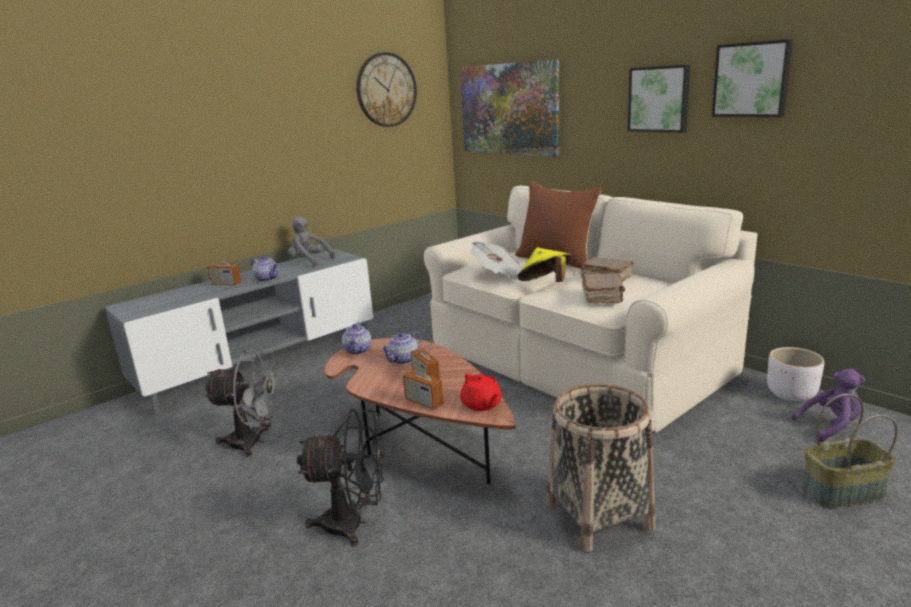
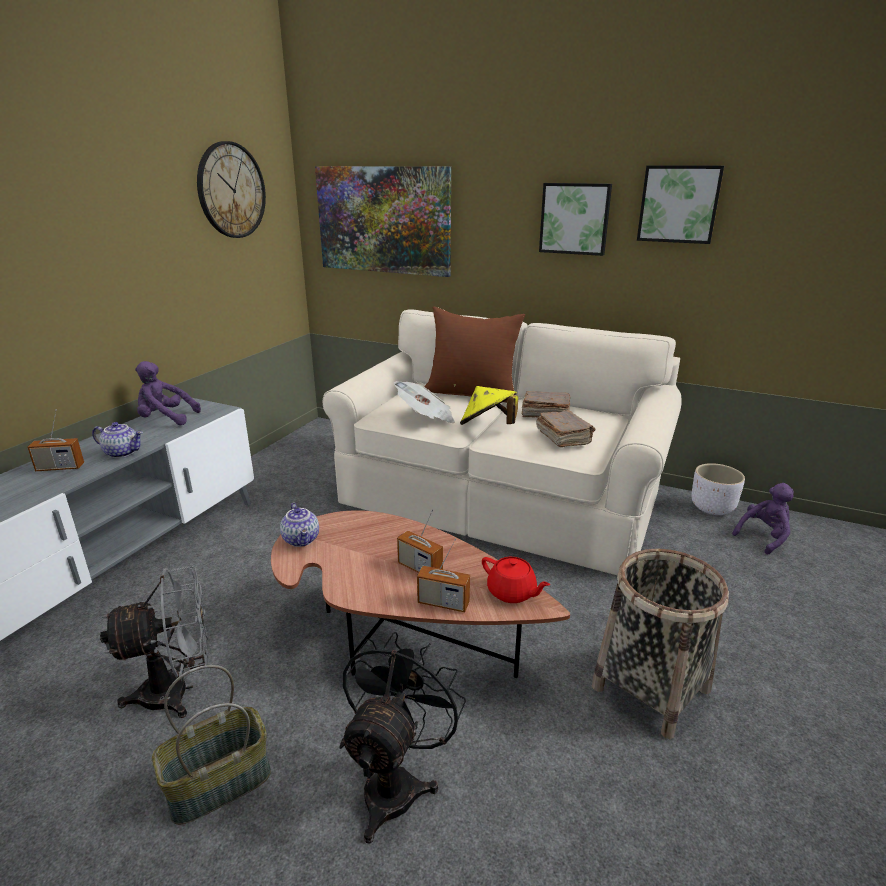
camera: 25 degrees left, 5 degrees up
(309, 261) = (165, 419): grey plush toy -> purple plush toy
(354, 523) = (396, 782): black fan -> black fan turned 45 degrees counterclockwise
(404, 360) = (372, 545): teapot -> none
(842, 493) = (820, 605): basket -> basket (219, 785)

